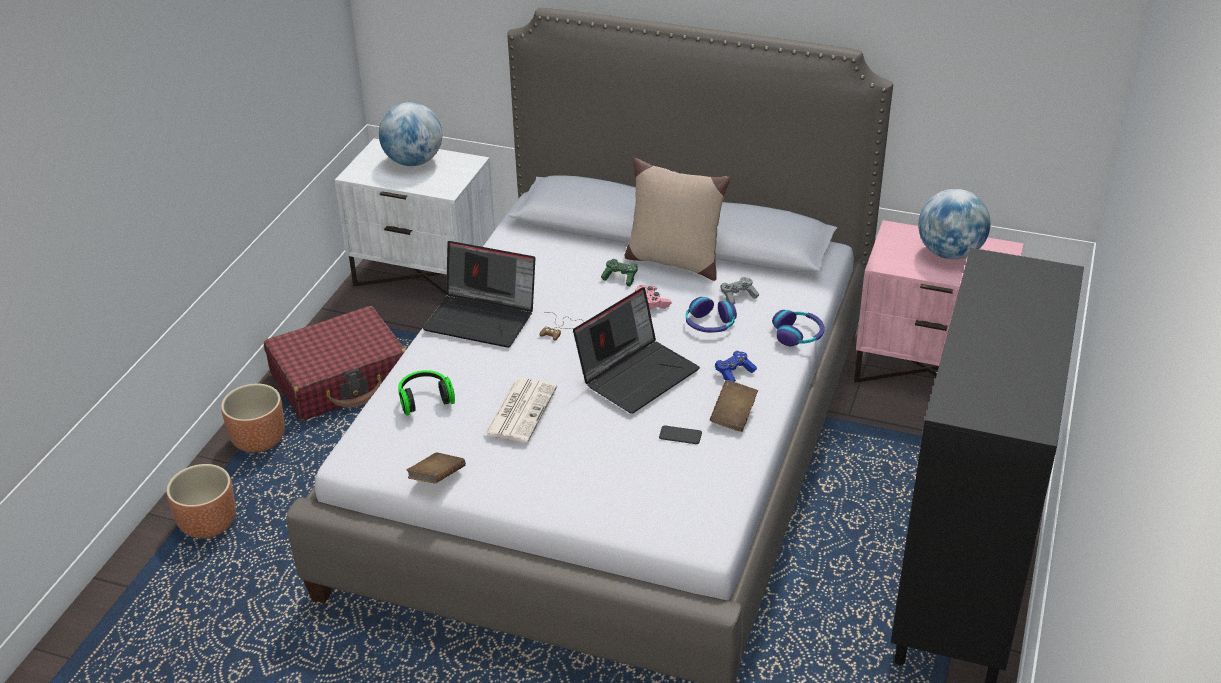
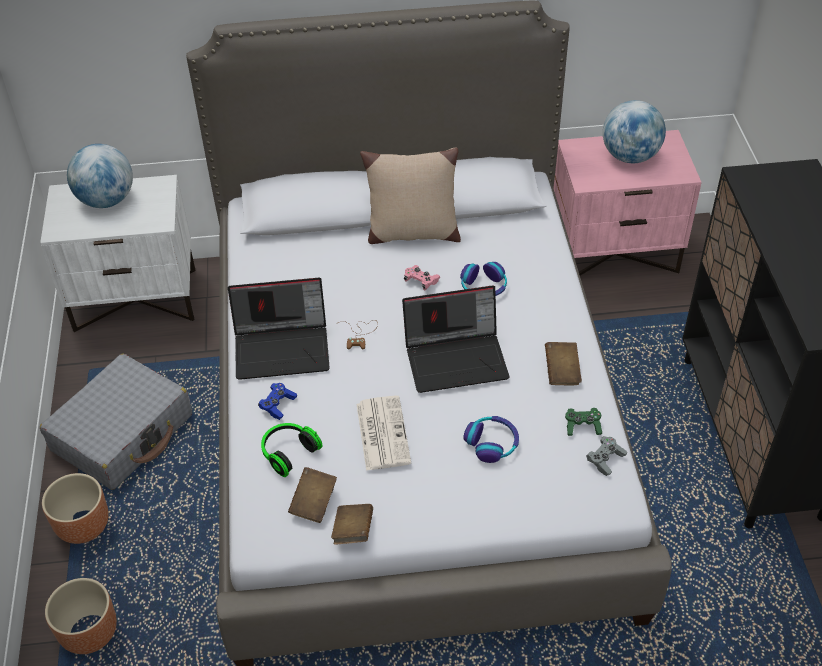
camera: 25 degrees left, 10 degrees up
(341, 379) = (123, 433): red suitcase -> grey suitcase
(419, 445) = (314, 502): none -> brown book
(620, 277) = (377, 265): green game controller -> green game controller (582, 426)
(637, 374) = (457, 358): laptop -> laptop turned 60 degrees clockwise
(680, 435) = (531, 407): phone -> none
(734, 373) = (535, 328): blue game controller -> blue game controller (278, 405)
(738, 296) = (489, 251): grey game controller -> grey game controller (605, 459)
(798, 334) = (561, 273): headphones -> headphones (492, 443)

